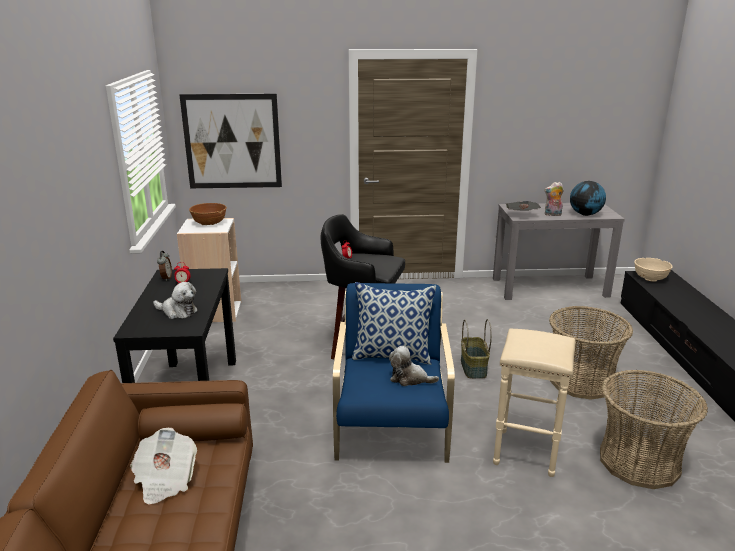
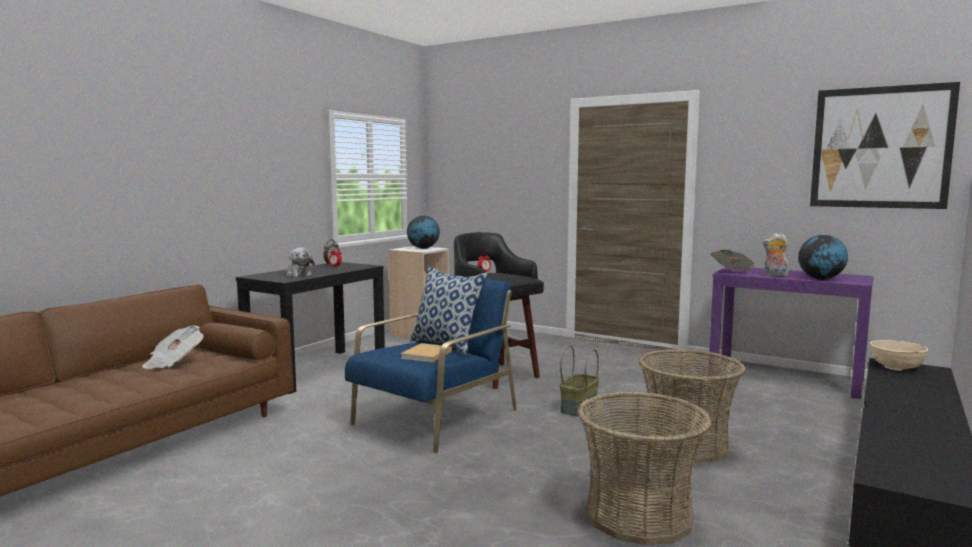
camera: 35 degrees right, 15 degrees down
(209, 223) = (423, 248): brown bowl -> globe
(232, 142) = (471, 186): picture -> picture (880, 147)
(409, 378) = (426, 355): plush toy -> beige book
(527, 451) = (524, 470): beige stool -> none
(550, 287) = (785, 377): grey console table -> purple console table

